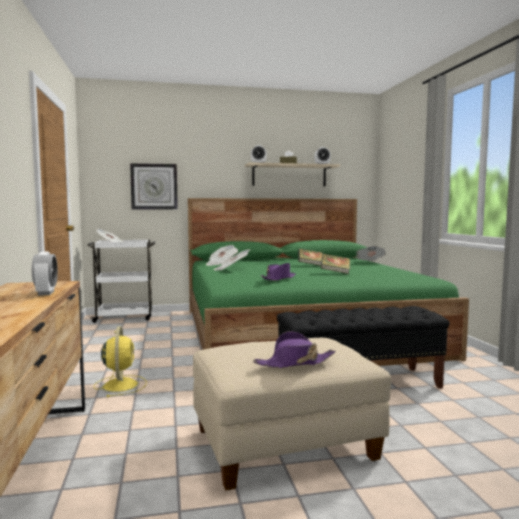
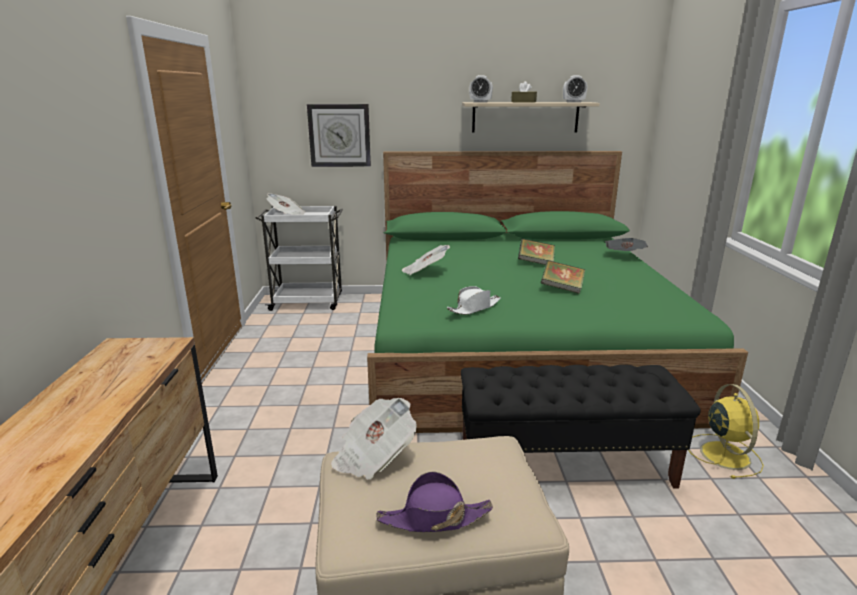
camera: 10 degrees right, 15 degrees up
(46, 293) = (130, 382): alarm clock -> none
(120, 385) = (268, 435): yellow fan -> yellow fan (723, 454)
(221, 264) = (418, 253): newspaper -> newspaper (373, 456)
(279, 278) = (474, 308): purple hat -> white hat

